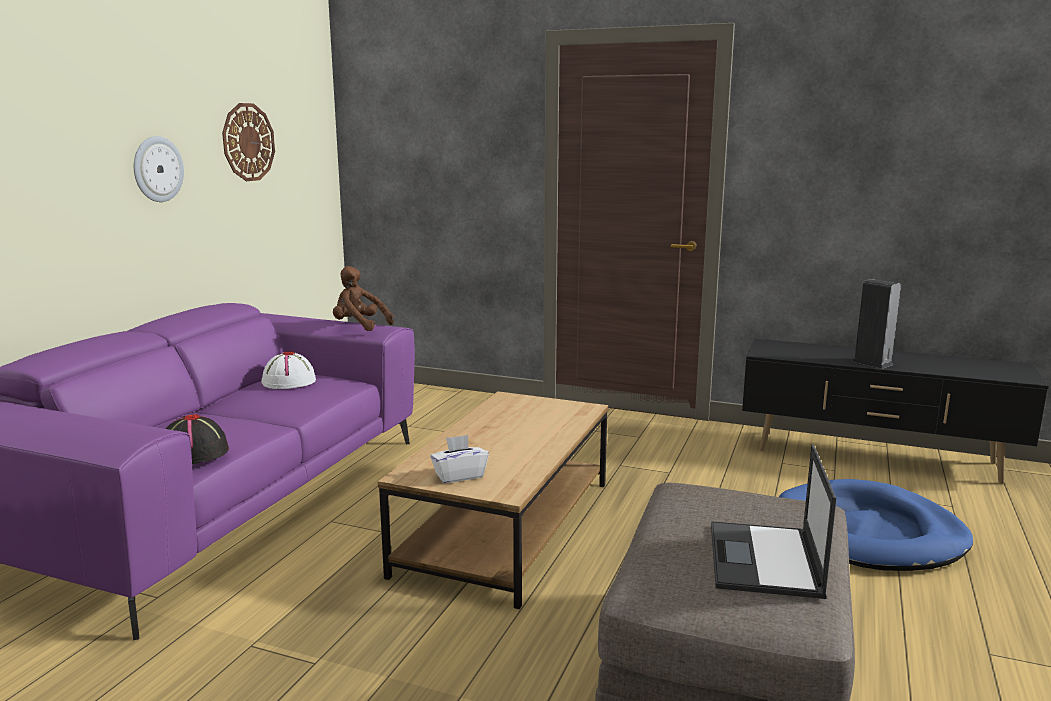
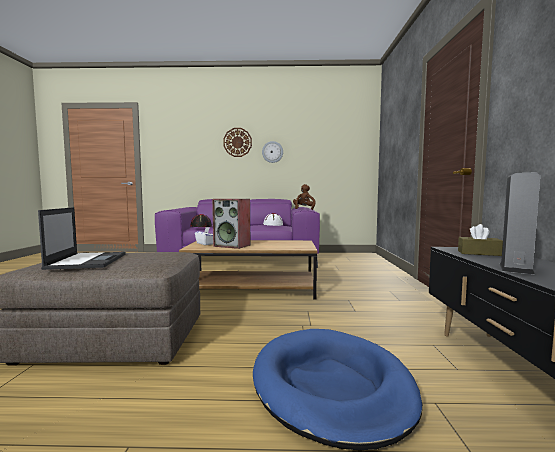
camera: 70 degrees right, 10 degrees down
(248, 142) = (318, 144): wall clock -> wall clock (237, 142)
(511, 454) = (232, 245): none -> speaker
(765, 561) = (88, 261): laptop -> laptop turned 90 degrees clockwise
(796, 352) = (479, 253): none -> brown tissue box

